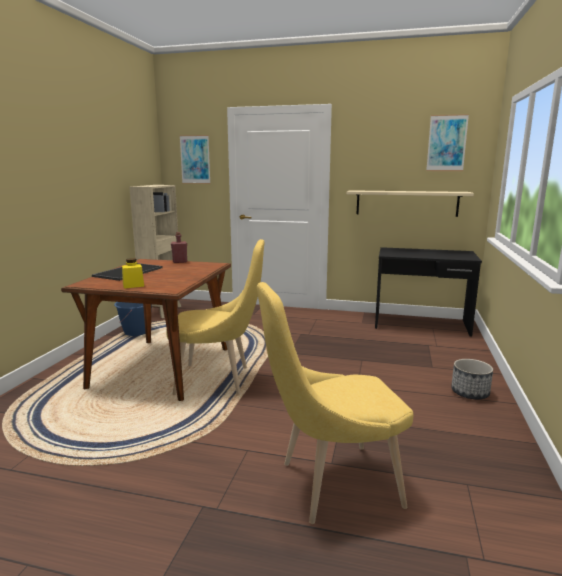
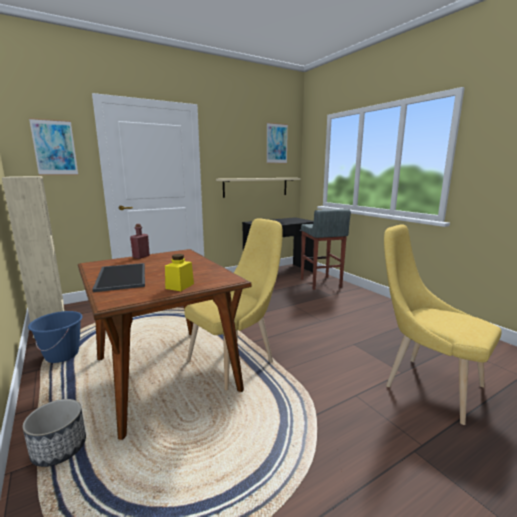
camera: 45 degrees left, 0 degrees up
(331, 485) = (426, 384): yellow chair -> yellow chair turned 105 degrees clockwise
(450, 351) = (320, 283): none -> grey stool
(469, 393) = (370, 302): planter -> planter (59, 449)

